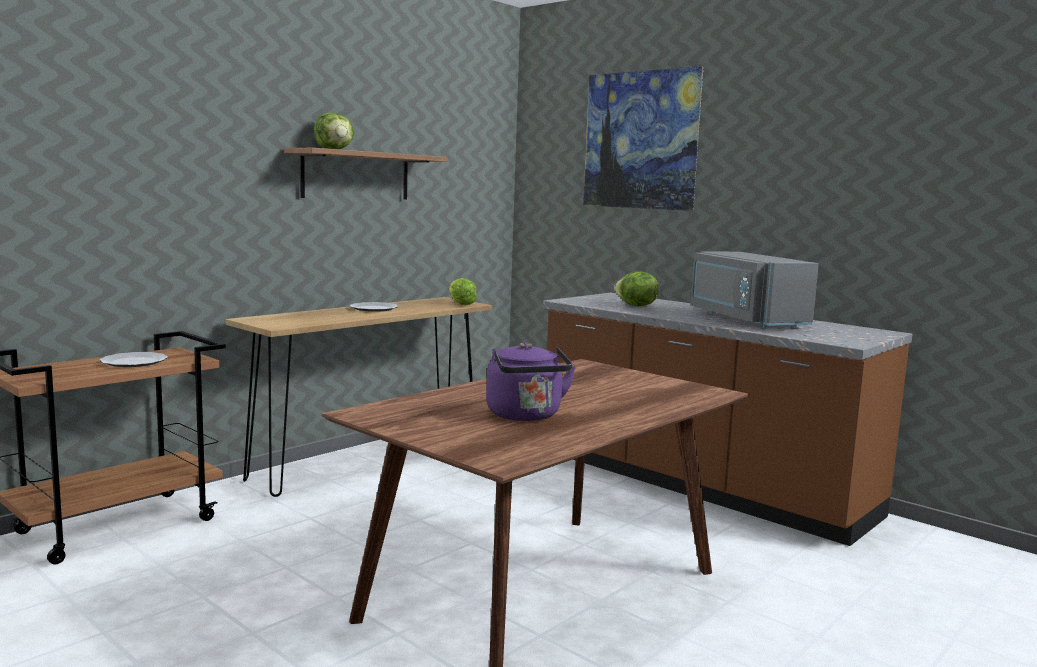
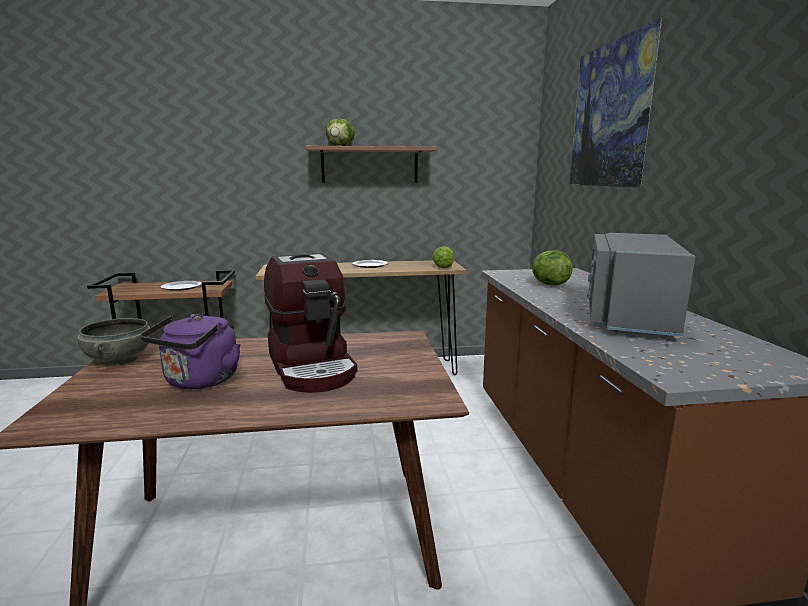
camera: 40 degrees right, 5 degrees up
(385, 420) = (118, 359): none -> grey bowl
(579, 392) = (313, 366): none -> coffee machine

